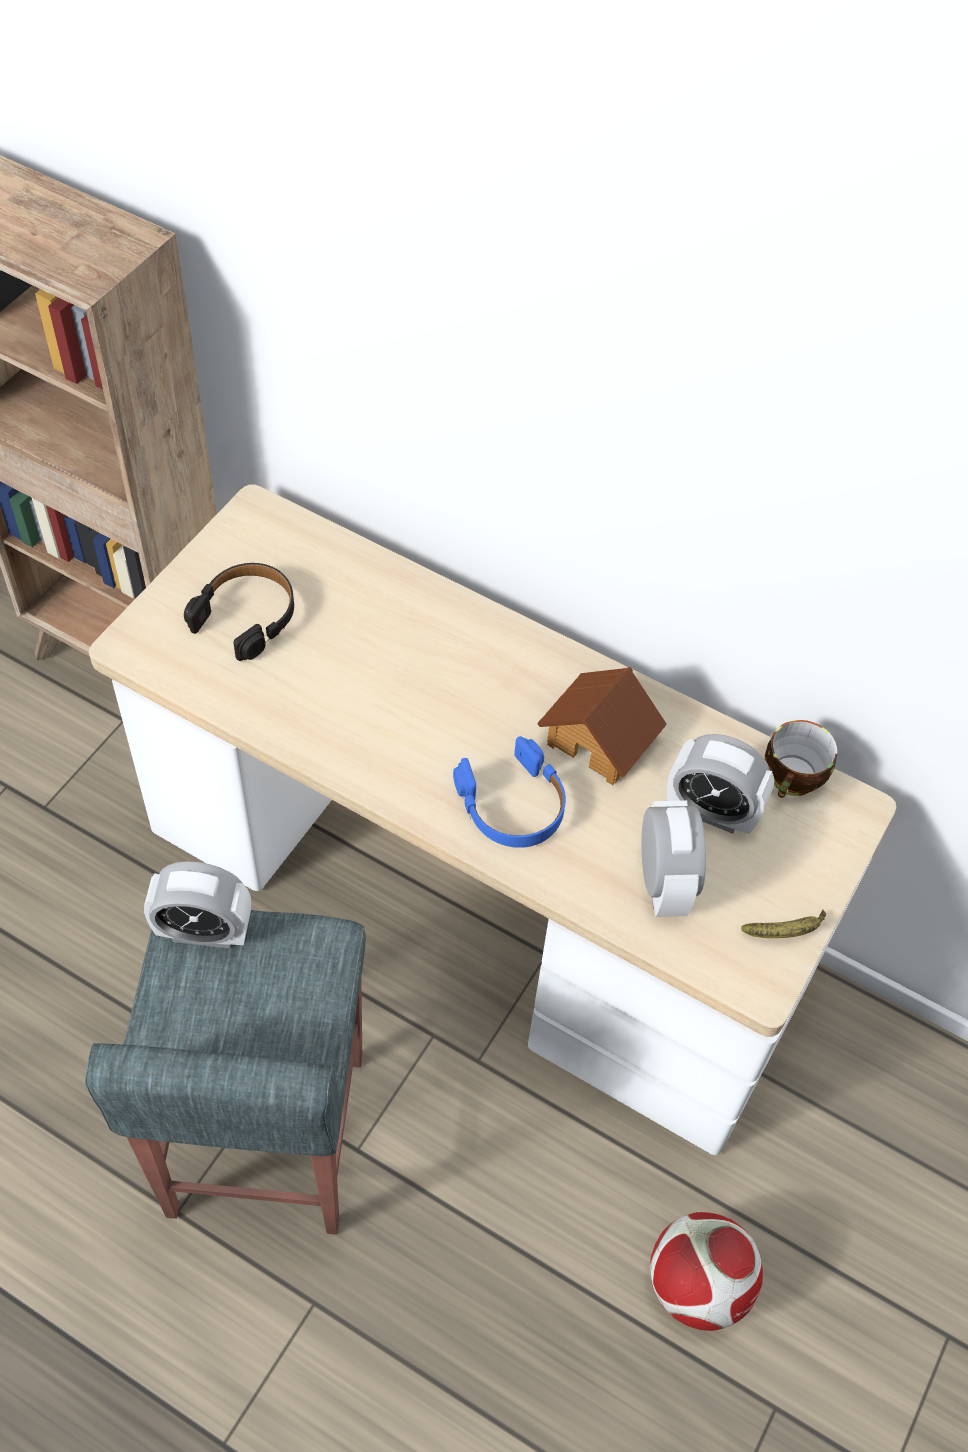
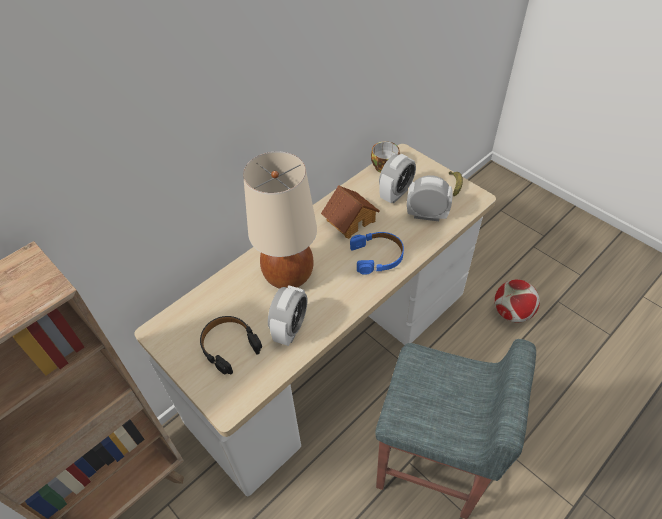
camera: 70 degrees left, 5 degrees down
(204, 932) = (401, 412): alarm clock -> alarm clock (290, 329)
(420, 666) = (289, 276): none -> beige table lamp

